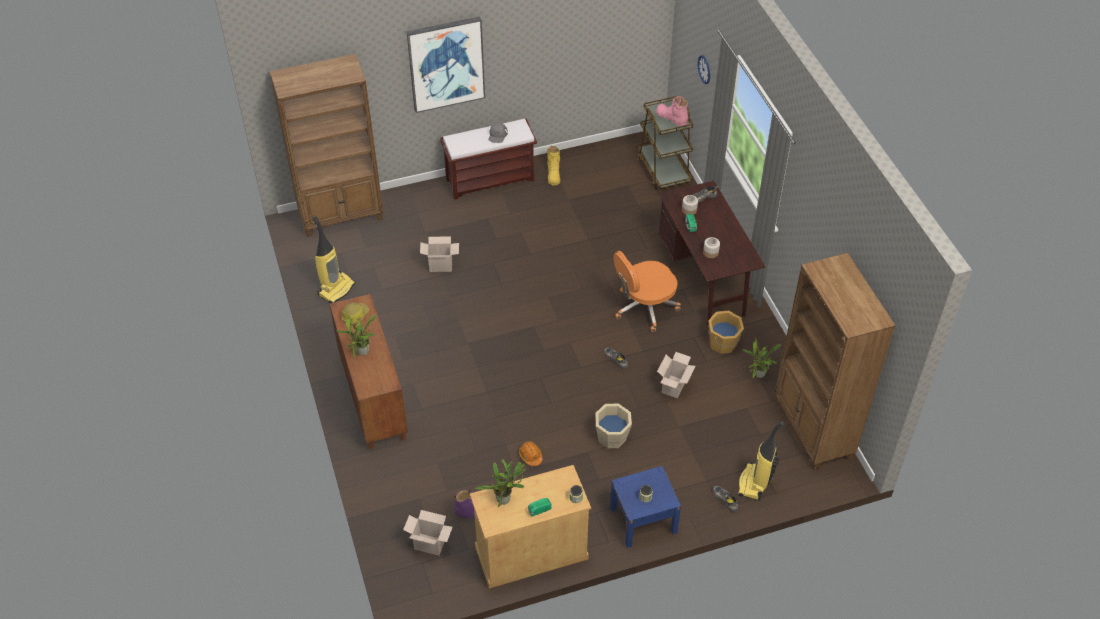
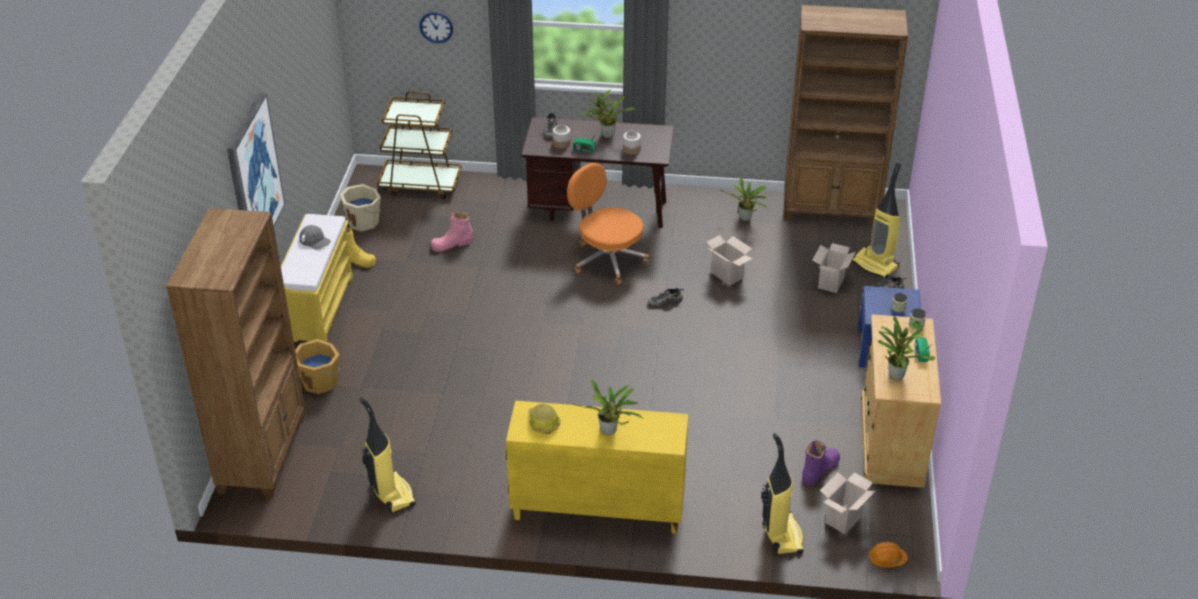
camera: 65 degrees left, 10 degrees down
(372, 397) = (596, 509): brown cabinet -> yellow cabinet
(395, 510) = (781, 535): none -> vacuum cleaner
(441, 265) = (426, 389): cardboard box -> cardboard box (830, 282)
(490, 179) = (319, 309): brown bench -> yellow bench
(530, 456) = (761, 403): orange hard hat -> orange hard hat (886, 559)
(612, 437) = (768, 336): beige bucket -> beige bucket (364, 222)
(644, 307) = (607, 260): orange office chair -> orange office chair turned 135 degrees clockwise
(671, 117) = (418, 111): pink boot -> pink boot (452, 244)
(720, 231) = (606, 135): none -> potted plant
(723, 343) = (691, 226): orange bucket -> orange bucket (320, 381)

